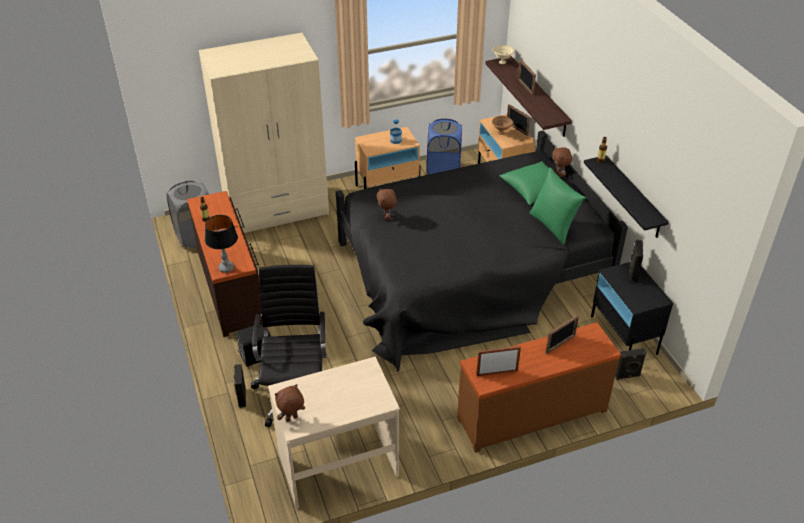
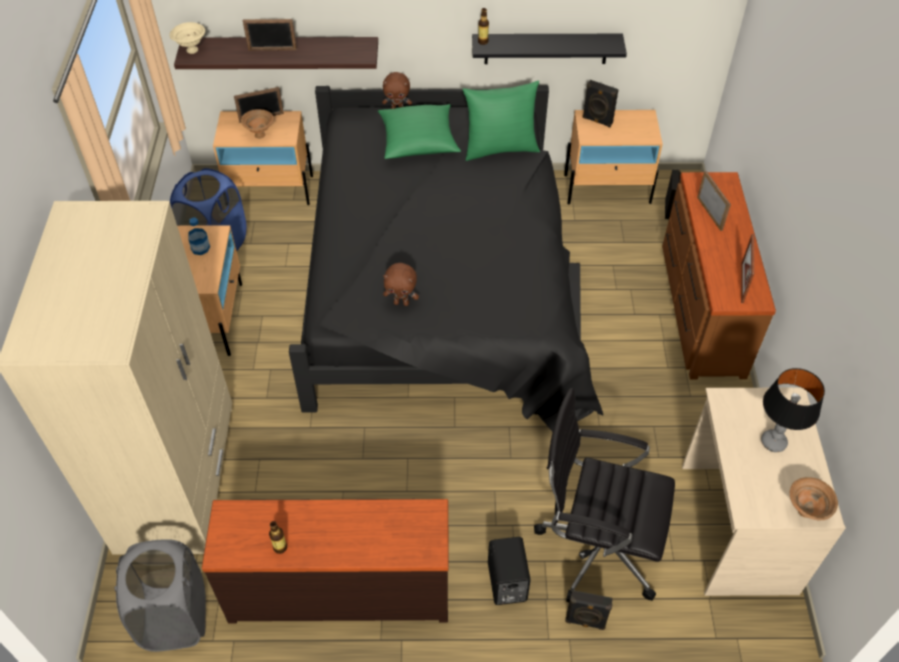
camera: 70 degrees left, 10 degrees up
(226, 268) = (426, 540): table lamp -> table lamp (773, 442)
(291, 419) = (806, 512): brown plush toy -> brown bowl
(623, 335) = (607, 189): black nightstand -> beige nightstand

